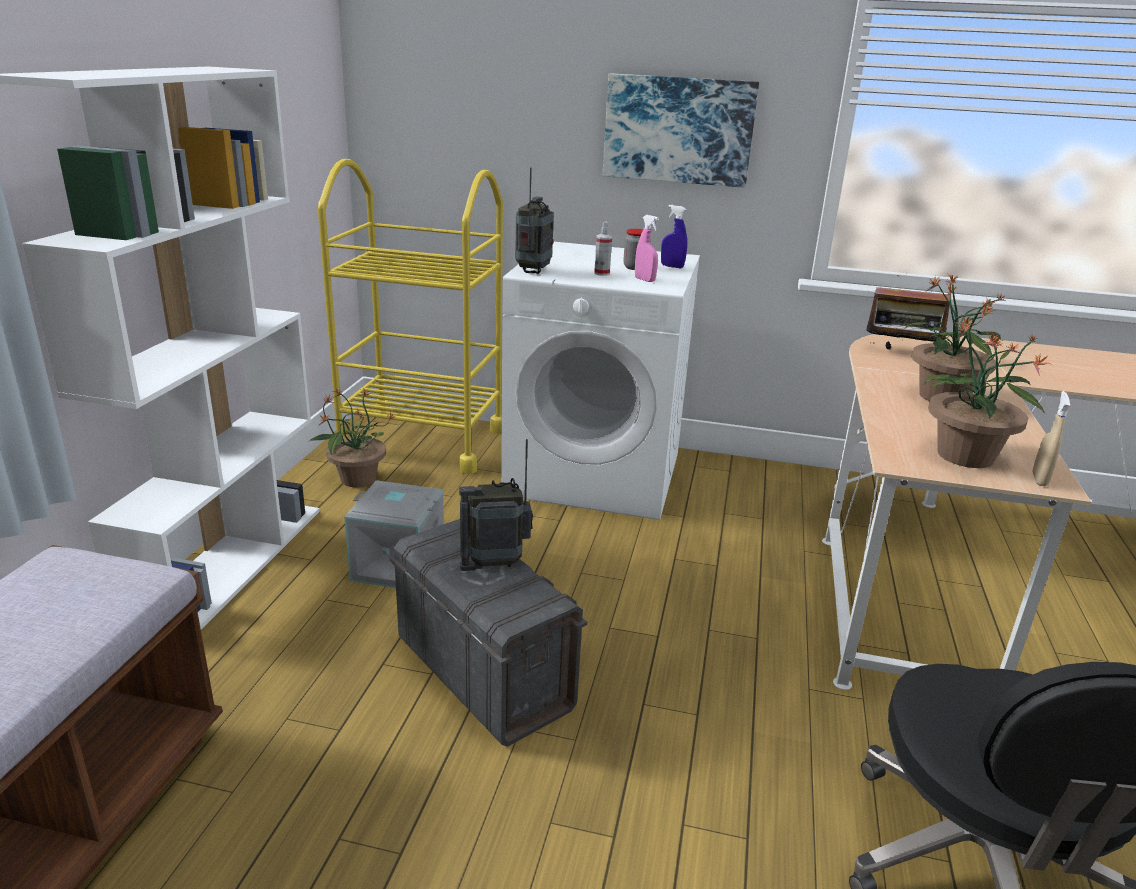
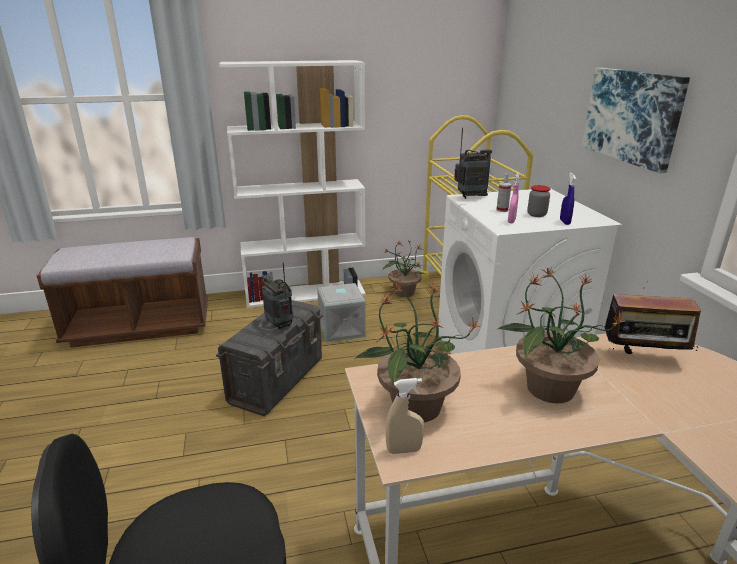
camera: 65 degrees right, 0 degrees up
(901, 353) = (643, 358): radio -> radio turned 75 degrees counterclockwise

